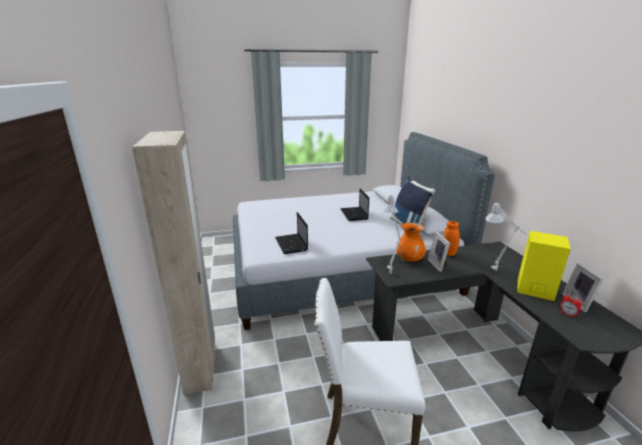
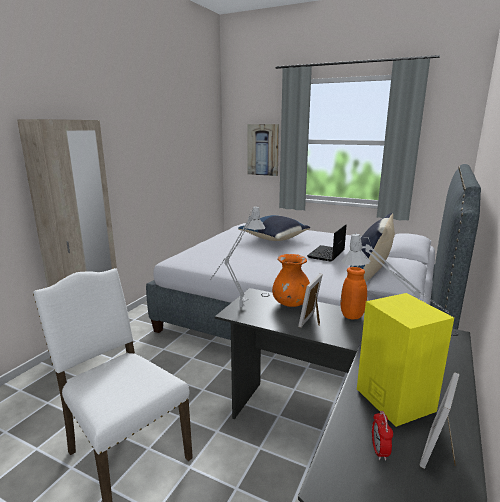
camera: 40 degrees right, 5 degrees down
(234, 128) = (263, 150): none -> picture
(292, 244) = (215, 260): laptop -> none
(298, 211) = (274, 239): none -> blue pillow

